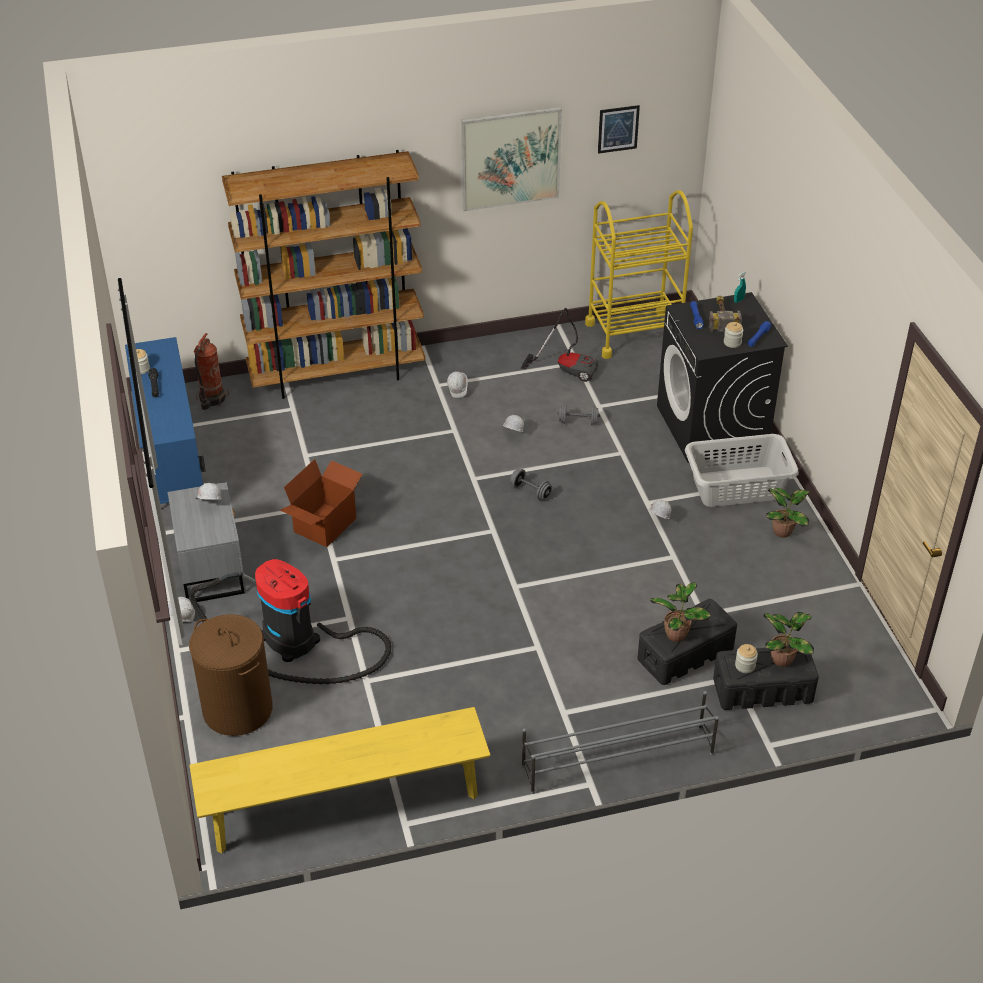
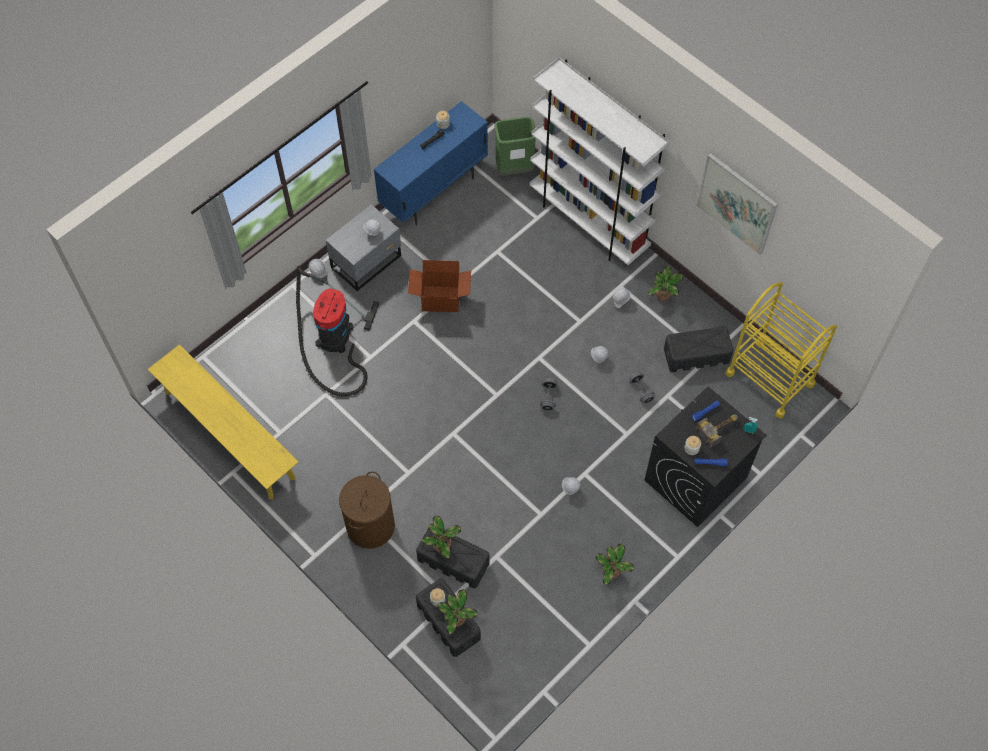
camera: 60 degrees right, 20 degrees up
(211, 399) = (514, 169): fire extinguisher -> green trash can
(237, 709) = (266, 342): brown laundry basket -> brown laundry basket (370, 526)
(337, 375) = (589, 222): brown bookcase -> white bookcase
(478, 362) = (663, 297): none -> potted plant
(567, 368) = (696, 355): vacuum cleaner -> black storage box
(616, 759) = (341, 561): grey shoe rack -> none
(618, 129) = (814, 252): picture -> none
(738, 487) = (639, 524): grey laundry basket -> none

